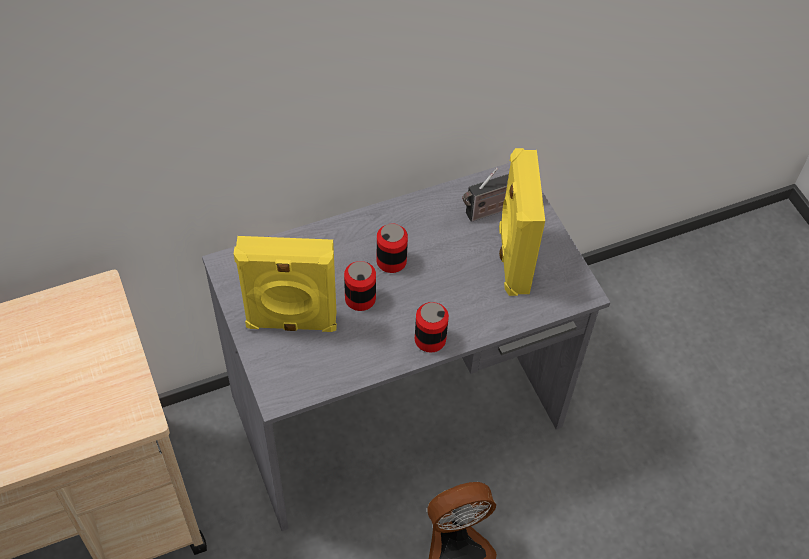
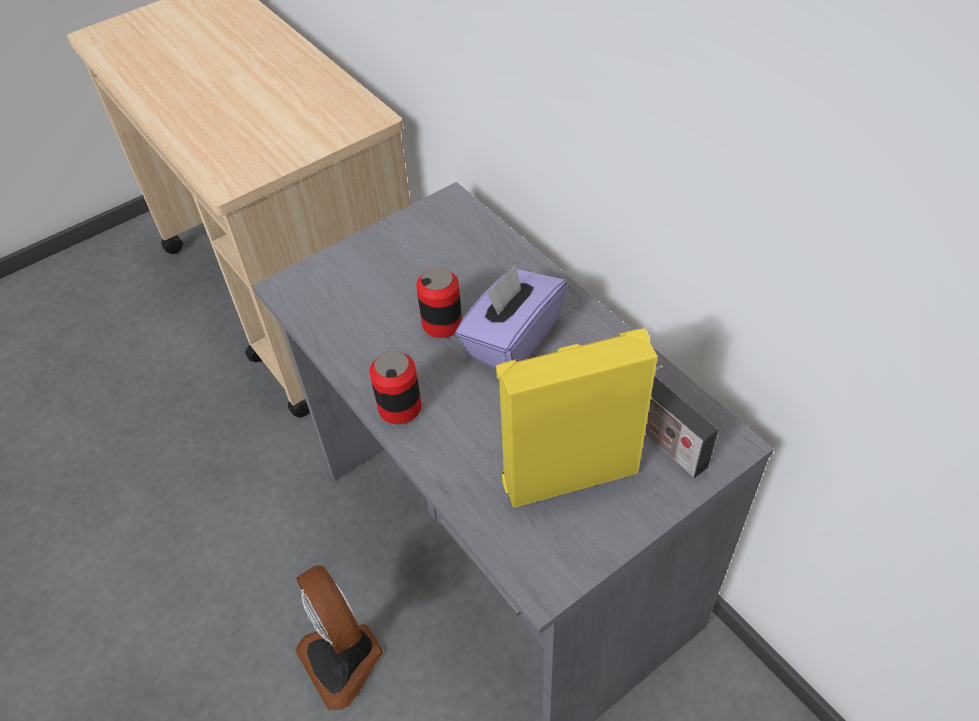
camera: 80 degrees right, 5 degrees down
(291, 323) = (387, 273): yellow speaker -> none
(391, 261) = (511, 339): can -> purple tissue box

